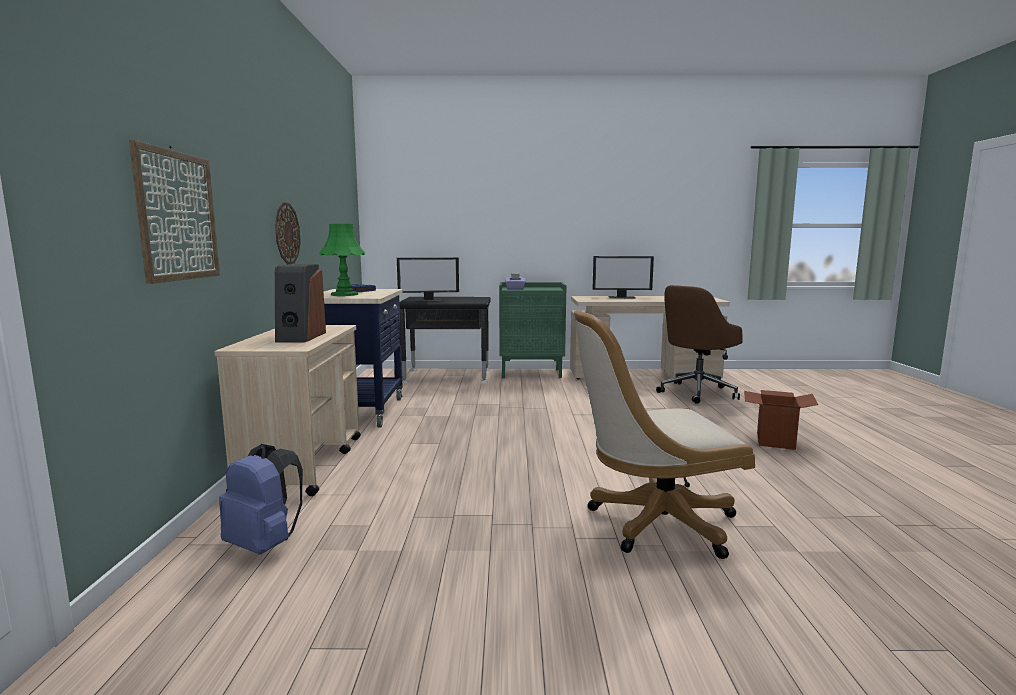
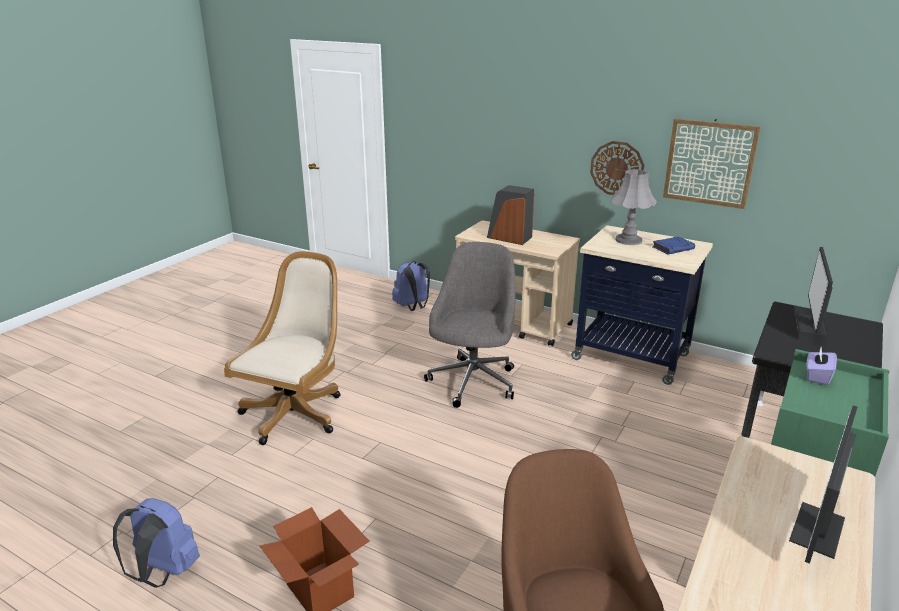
camera: 120 degrees right, 15 degrees up
(177, 214) = (470, 140): picture -> picture (709, 161)
(345, 294) = (628, 240): green table lamp -> grey table lamp
(469, 455) = (473, 381): none -> grey office chair
(895, 489) = (164, 572): none -> blue backpack

